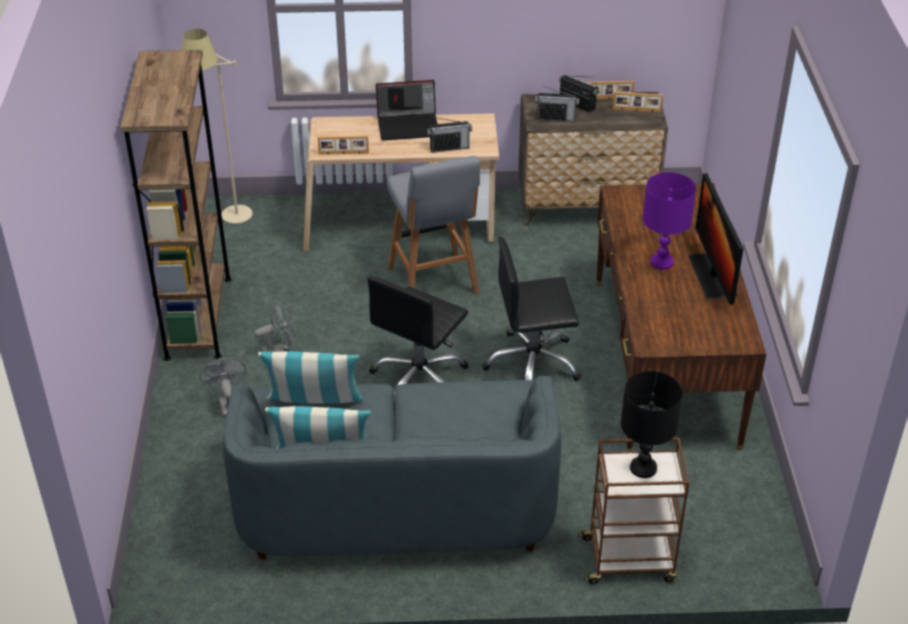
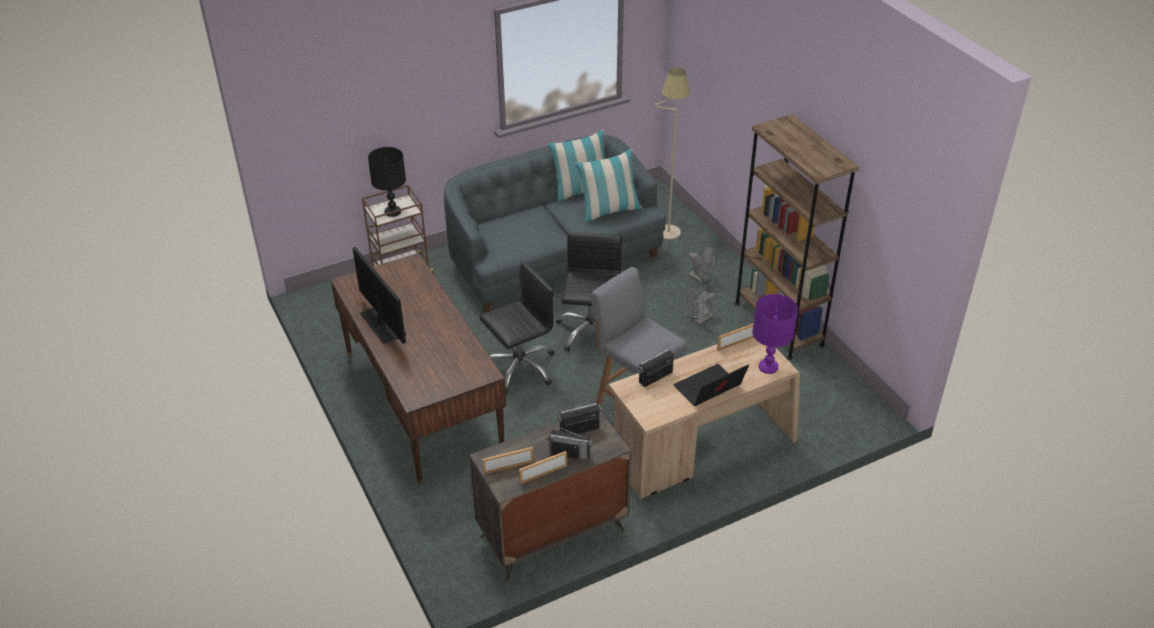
camera: 155 degrees right, 0 degrees up
(229, 222) = (843, 406): beige floor lamp -> beige floor lamp (667, 225)
(662, 262) = (425, 323): purple table lamp -> purple table lamp (768, 366)

